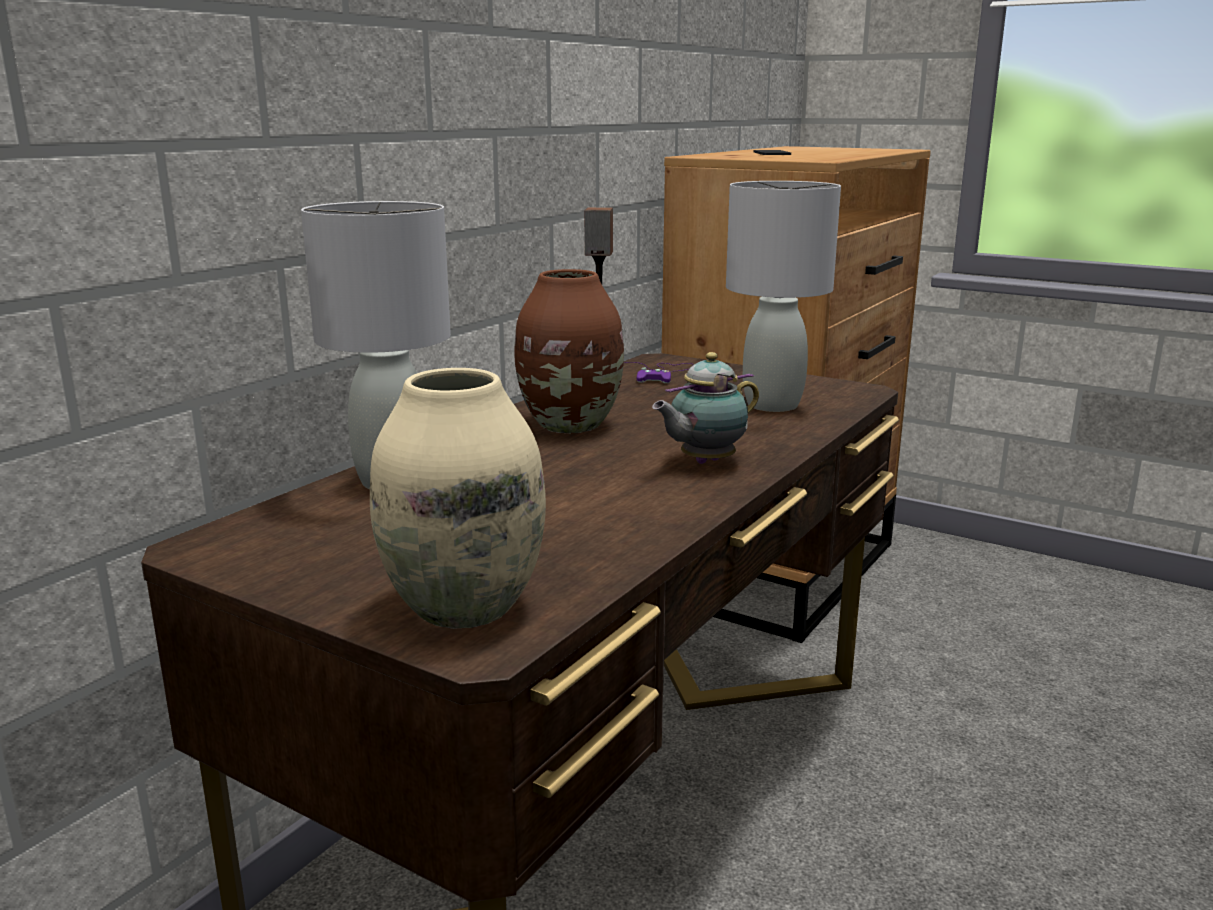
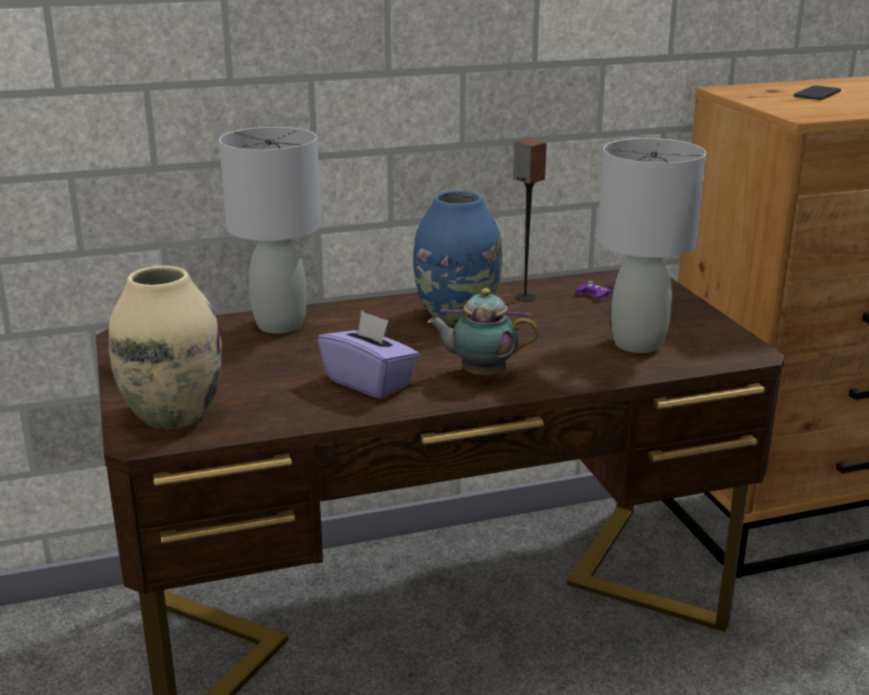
camera: 40 degrees right, 5 degrees up
(571, 424) = (457, 316): brown vase -> blue vase
(617, 500) = (369, 382): none -> purple tissue box

